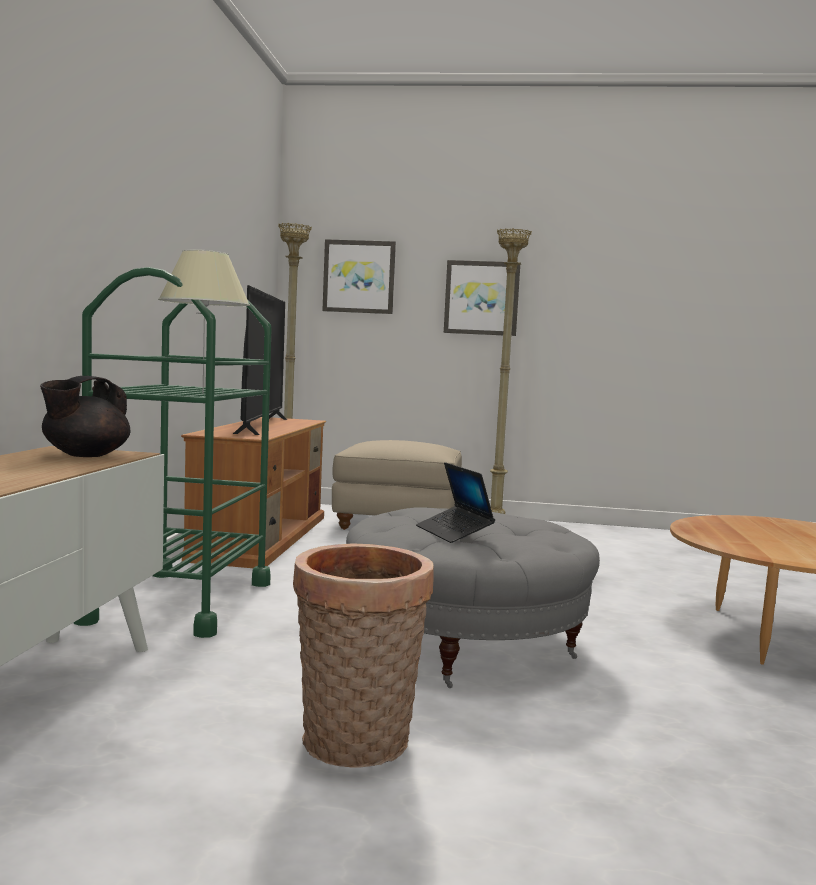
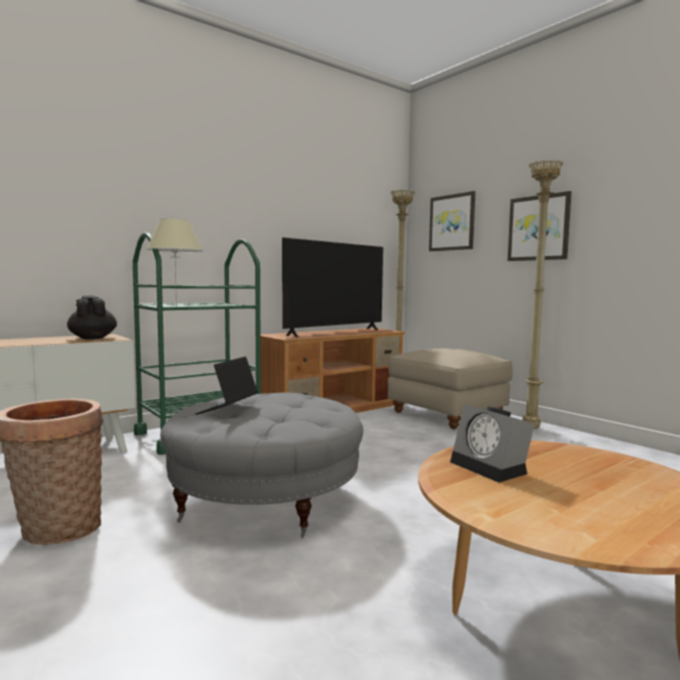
camera: 45 degrees right, 0 degrees up
(85, 455) = (92, 338): black teapot -> black teapot turned 75 degrees clockwise
(743, 538) = (491, 468): none -> alarm clock

